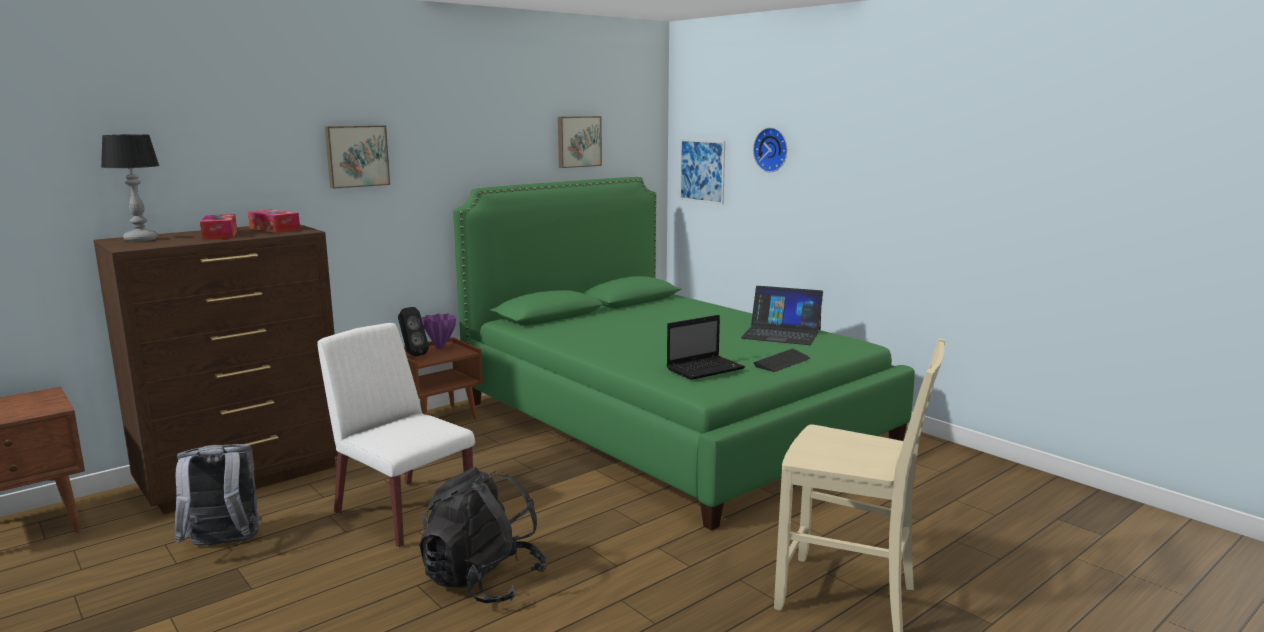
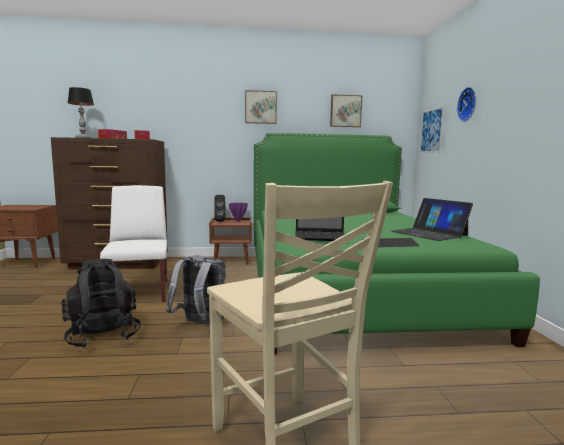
camera: 35 degrees right, 5 degrees down
(223, 545) = (58, 285): grey backpack -> grey backpack (200, 324)
(356, 156) = (202, 110): picture -> picture (260, 107)

